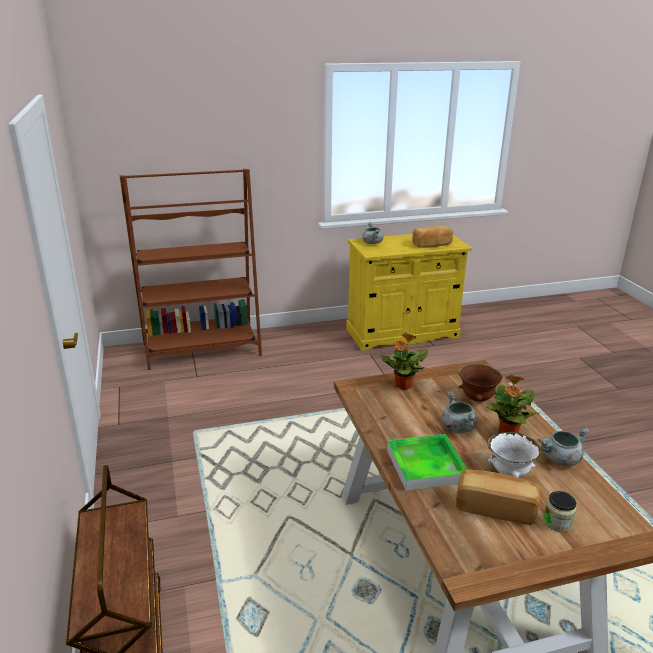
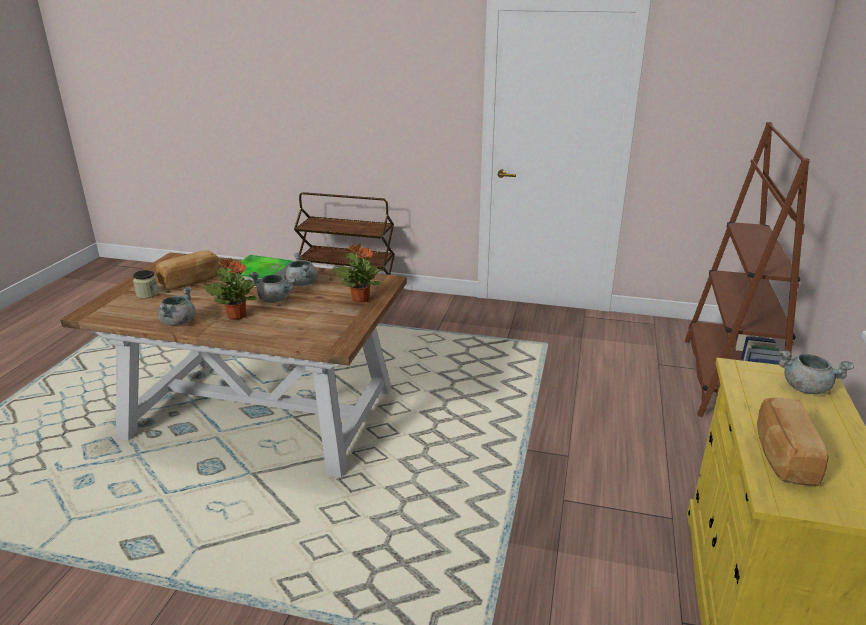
camera: 120 degrees right, 0 degrees up
(411, 429) = (301, 283): none -> grey cooking pot
(477, 398) = (295, 323): brown bowl -> none
(509, 473) = (204, 298): white bowl -> none

